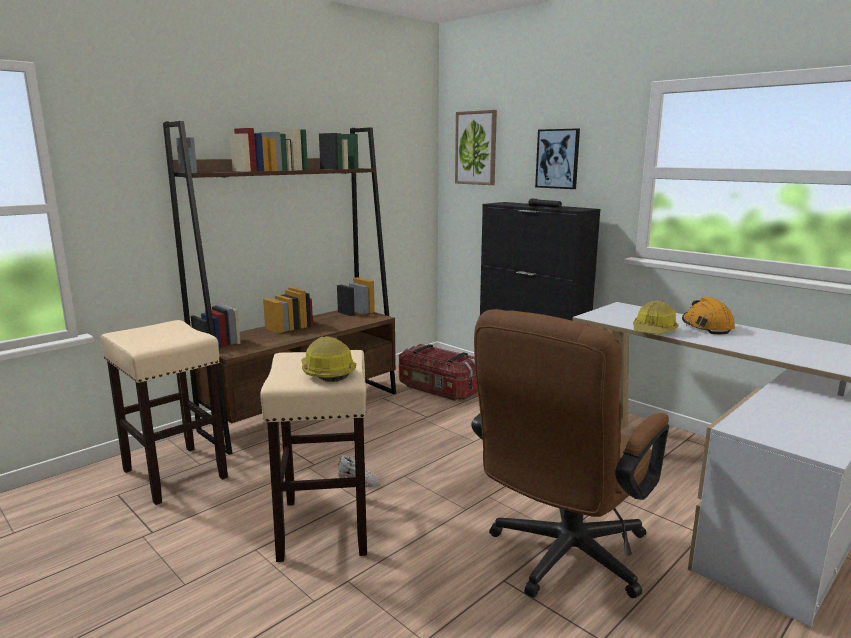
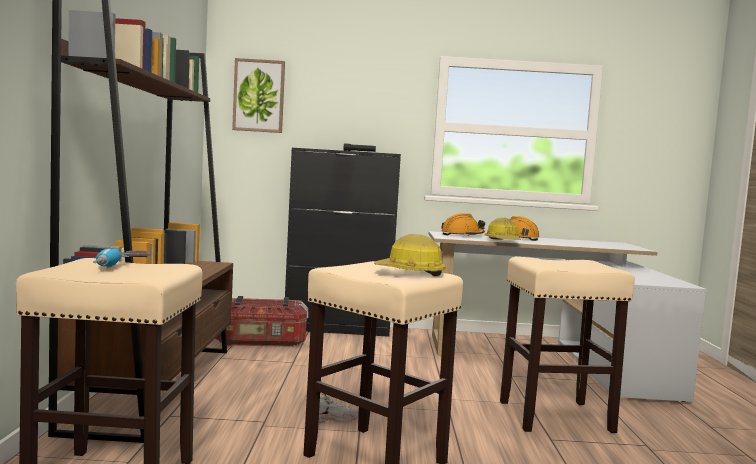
camera: 45 degrees left, 10 degrees down
(166, 332) = (120, 266): none -> power drill
(558, 159) = (354, 111): picture -> none
(561, 559) = (554, 416): brown office chair -> beige stool
(634, 314) = (462, 235): none -> orange hard hat

